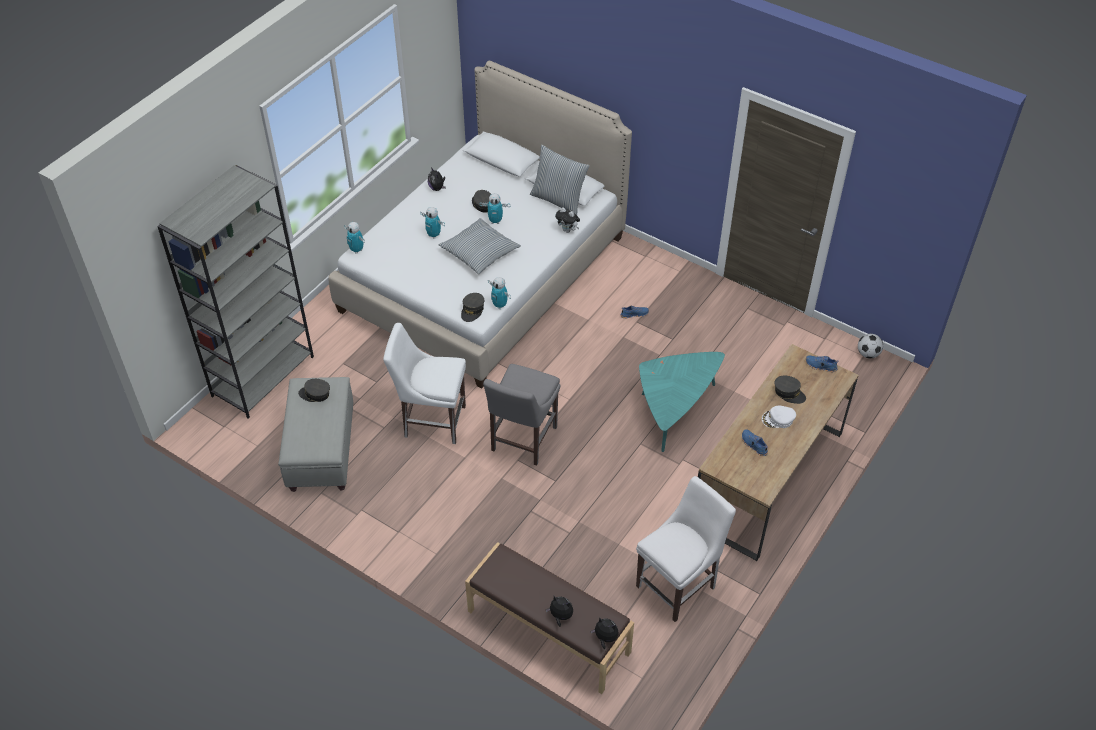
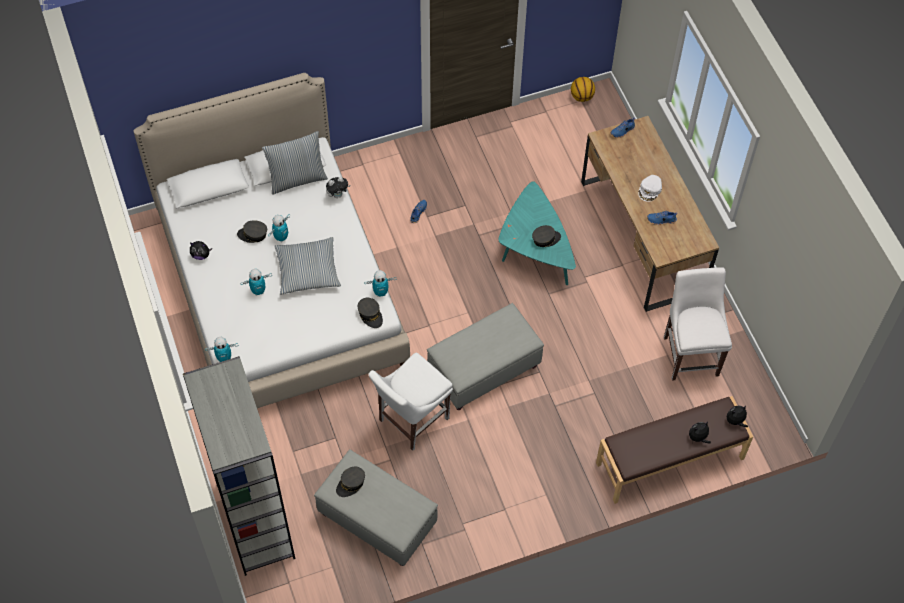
camera: 55 degrees left, 10 degrees up
(522, 441) = (483, 370): grey chair -> grey ottoman
(789, 393) = (632, 167): grey cap -> grey cap (545, 239)
(868, 354) = (582, 96): football -> basketball

